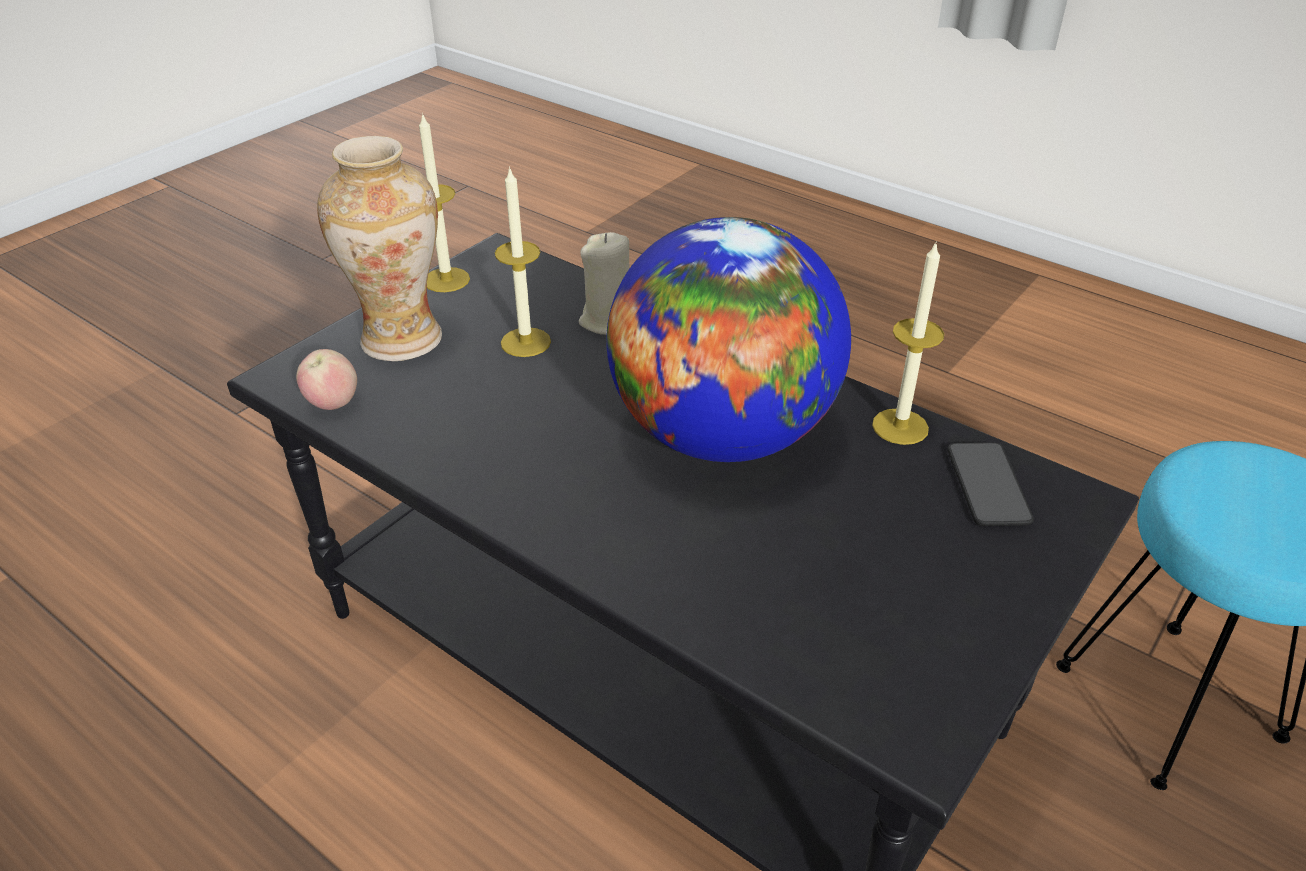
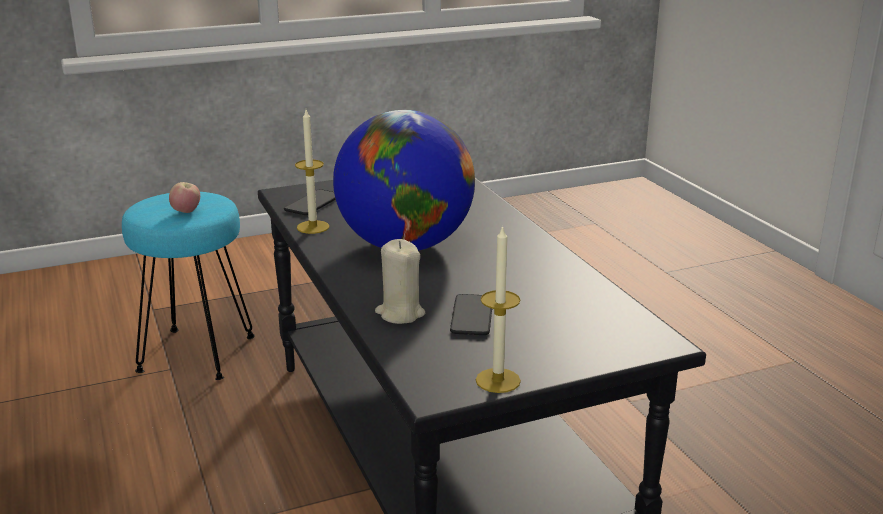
camera: 150 degrees left, 15 degrees down
(332, 403) = (627, 316): apple -> apple (186, 212)
(401, 339) = (562, 343): vase -> none
(525, 342) = (472, 316): candle -> phone

